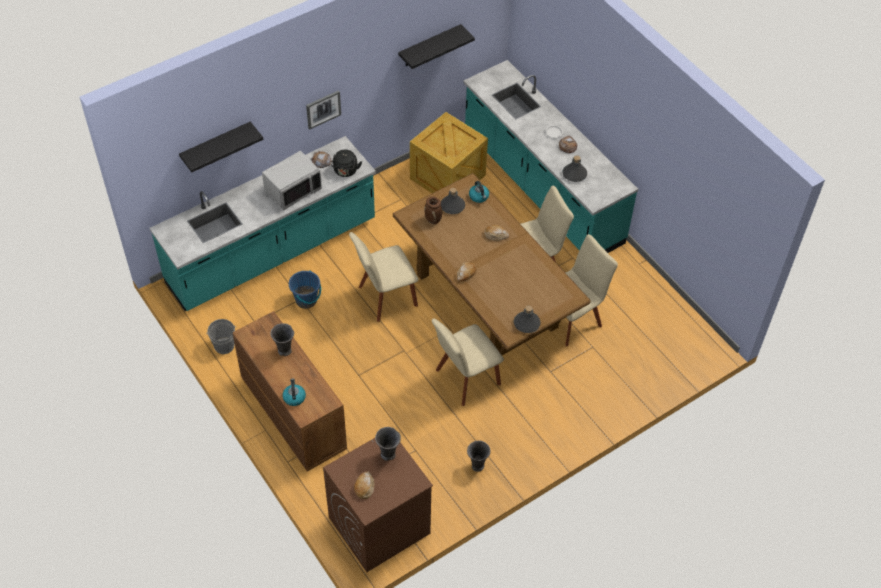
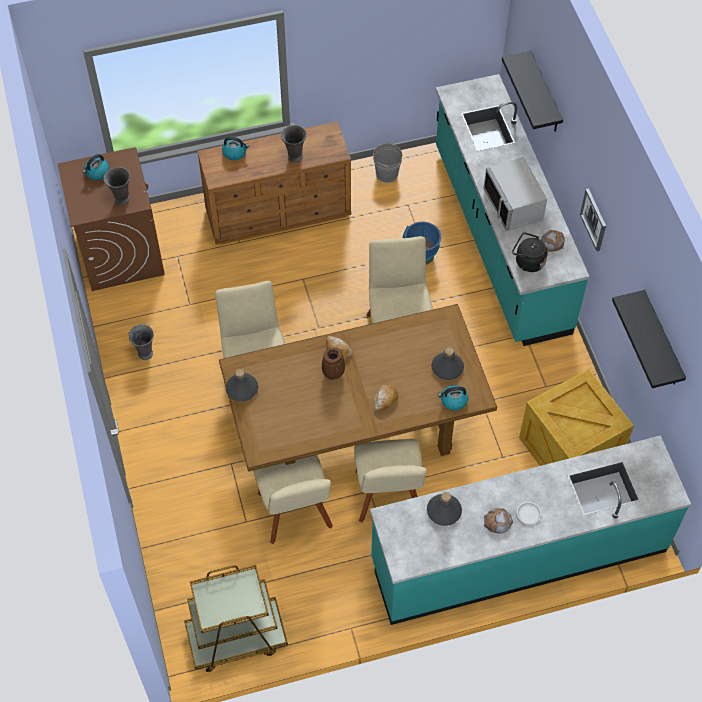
camera: 110 degrees right, 5 degrees up
(364, 487) = (97, 172): bread -> kettle
(433, 220) = (431, 341): brown vase -> brown vase (333, 375)
(680, 325) = (236, 637): none -> brown cart

